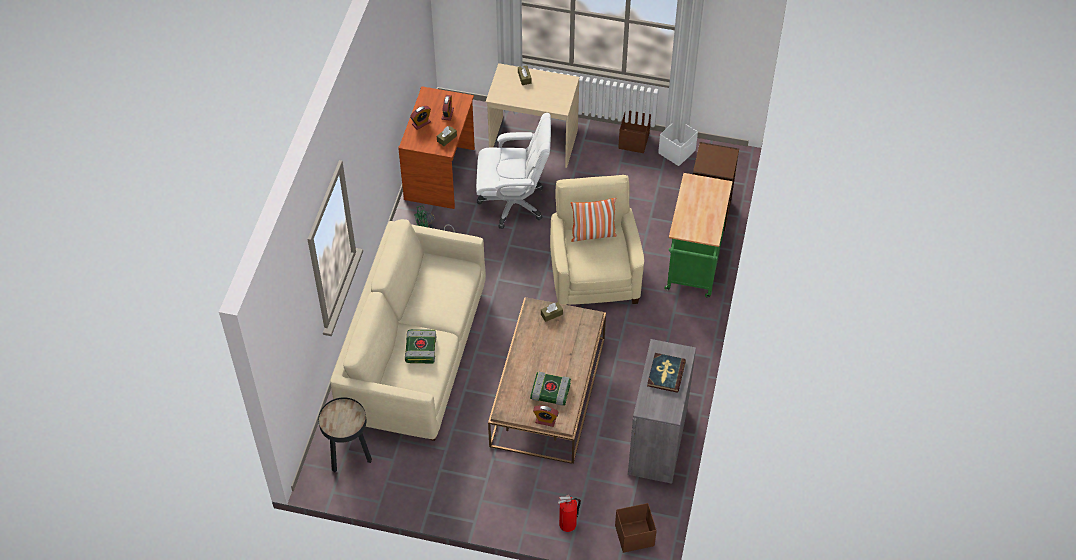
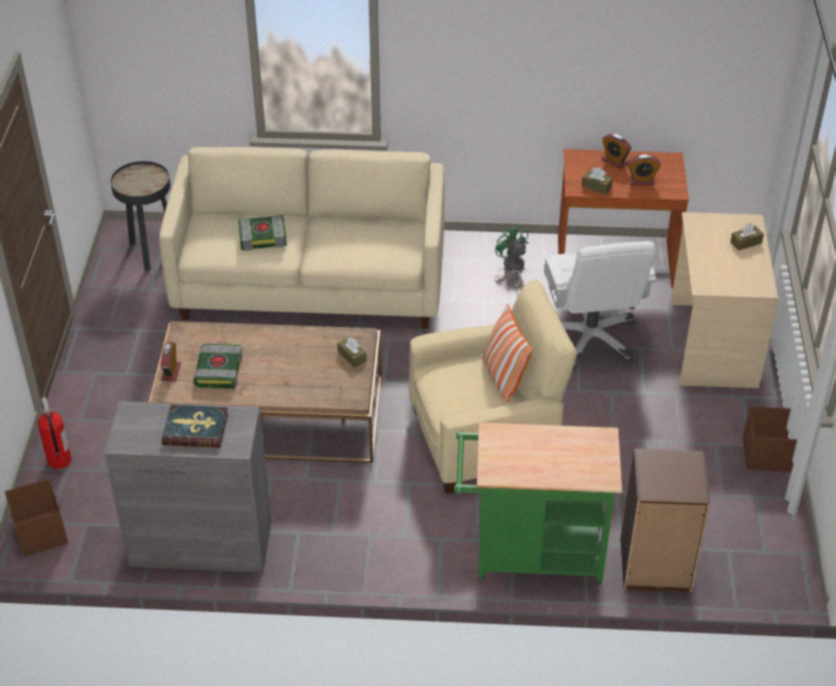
camera: 80 degrees right, 10 degrees down
(677, 152) = (768, 511): white storage box -> none

